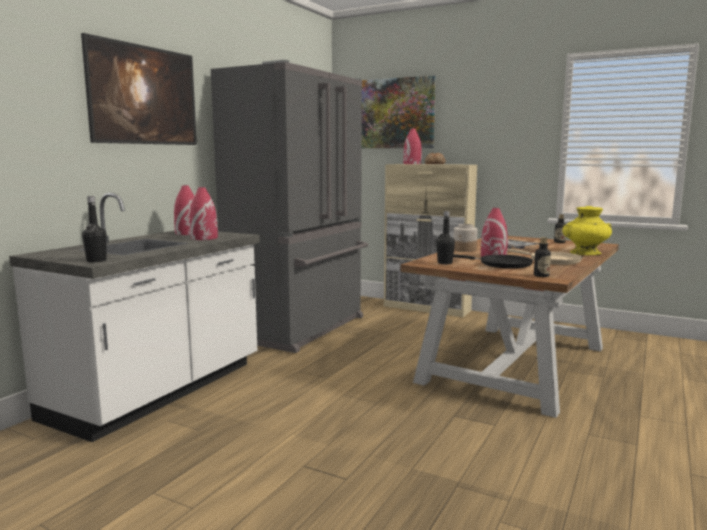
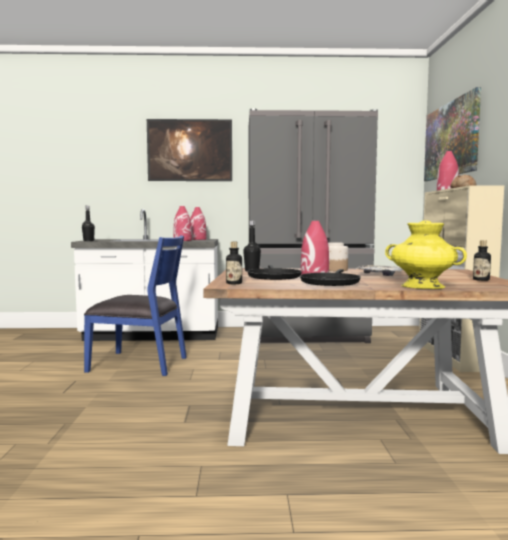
camera: 60 degrees right, 5 degrees down
(285, 418) = (139, 364): none -> blue chair
(551, 260) = (330, 282): beige frying pan -> black frying pan

